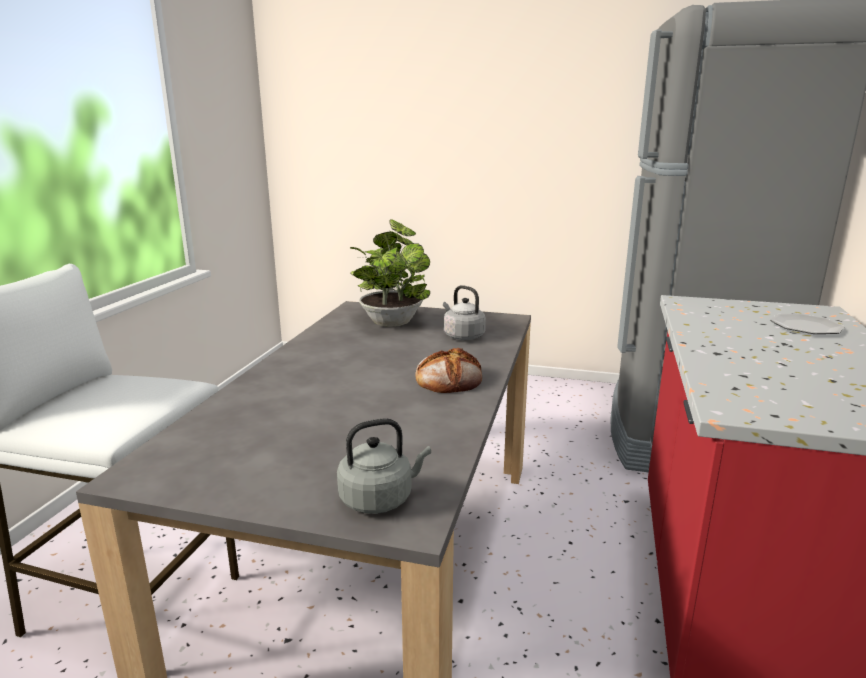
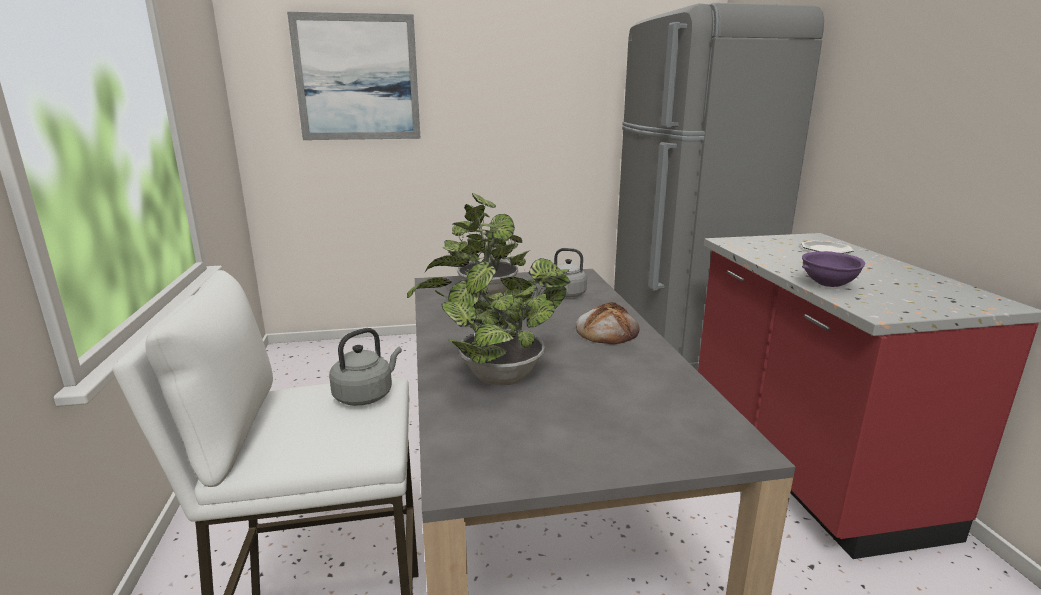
camera: 25 degrees left, 0 degrees up
(282, 400) = (495, 378): none -> potted plant
(370, 102) = (357, 78): none -> picture
(380, 499) = (697, 438): grey kettle -> grey kettle (366, 395)
(723, 368) = (829, 285): none -> purple bowl

